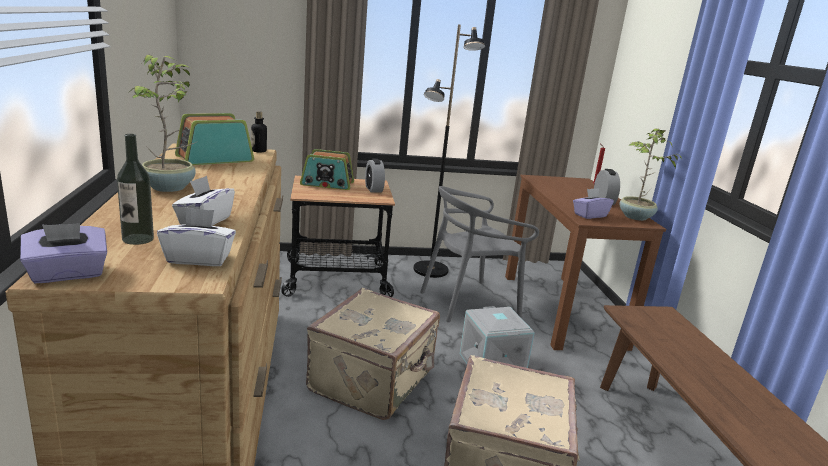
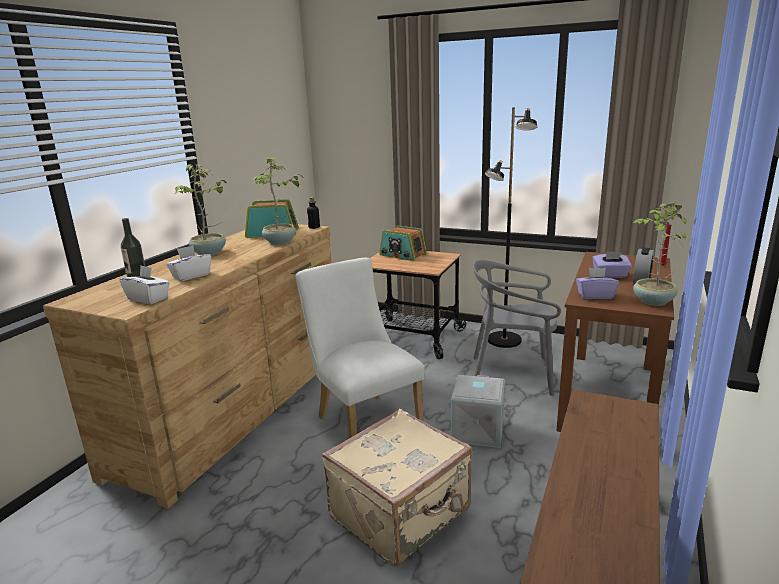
camera: 35 degrees right, 0 degrees up
(68, 274) = (77, 300): purple tissue box -> purple tissue box (610, 275)
(249, 170) = (280, 242): none -> potted plant
(373, 189) = (437, 261): alarm clock -> none
(374, 381) = (364, 421): beige suitcase -> white chair

